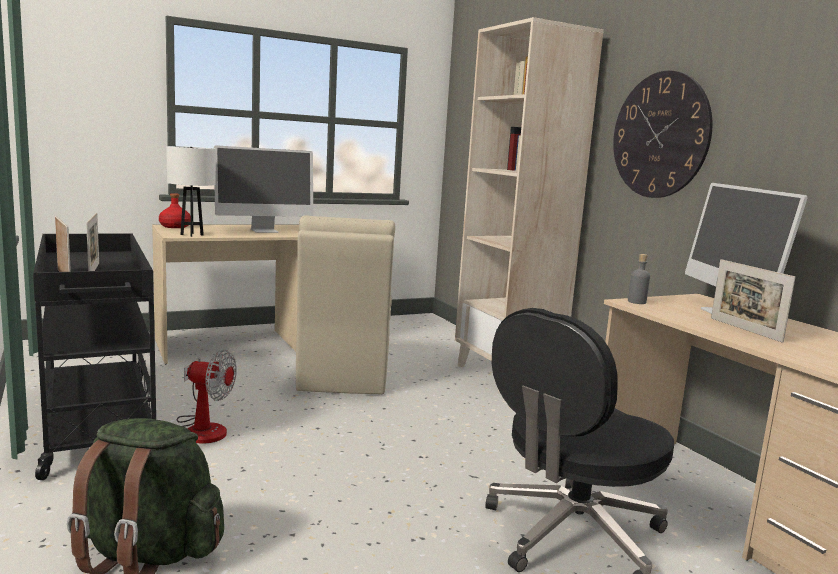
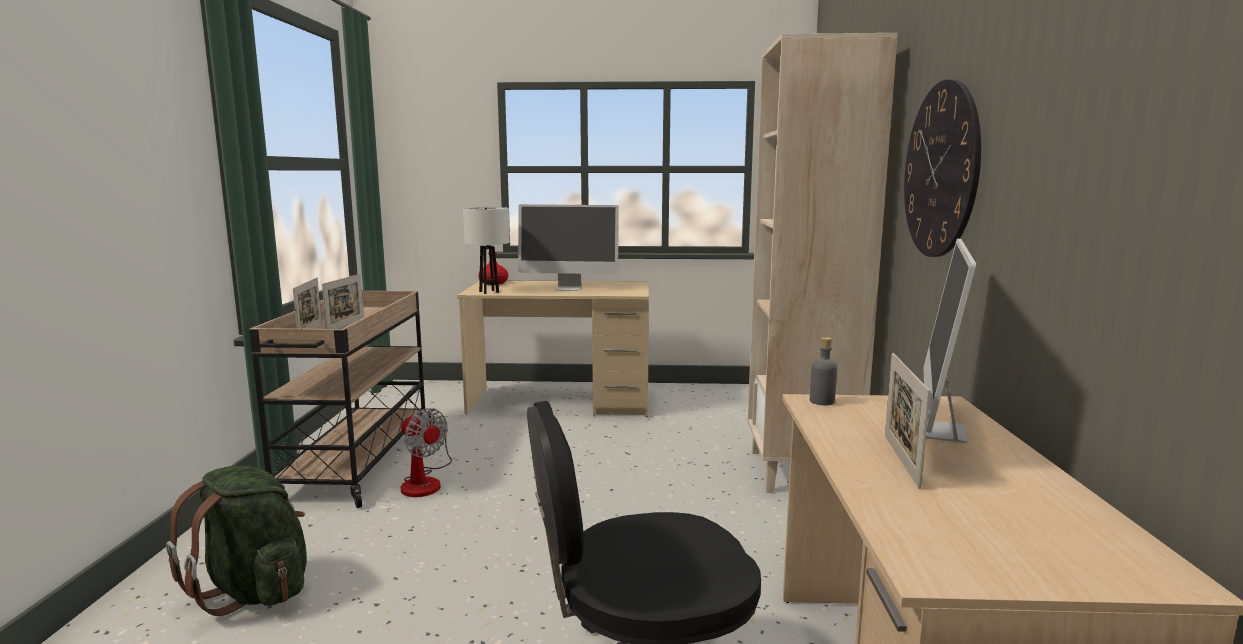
camera: 30 degrees right, 0 degrees up
(98, 421) = (356, 461): black cart -> beige cart
(342, 375) = (610, 446): beige chair -> none

